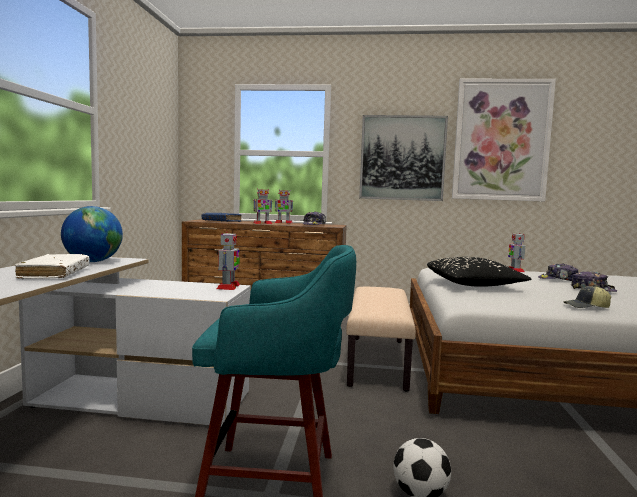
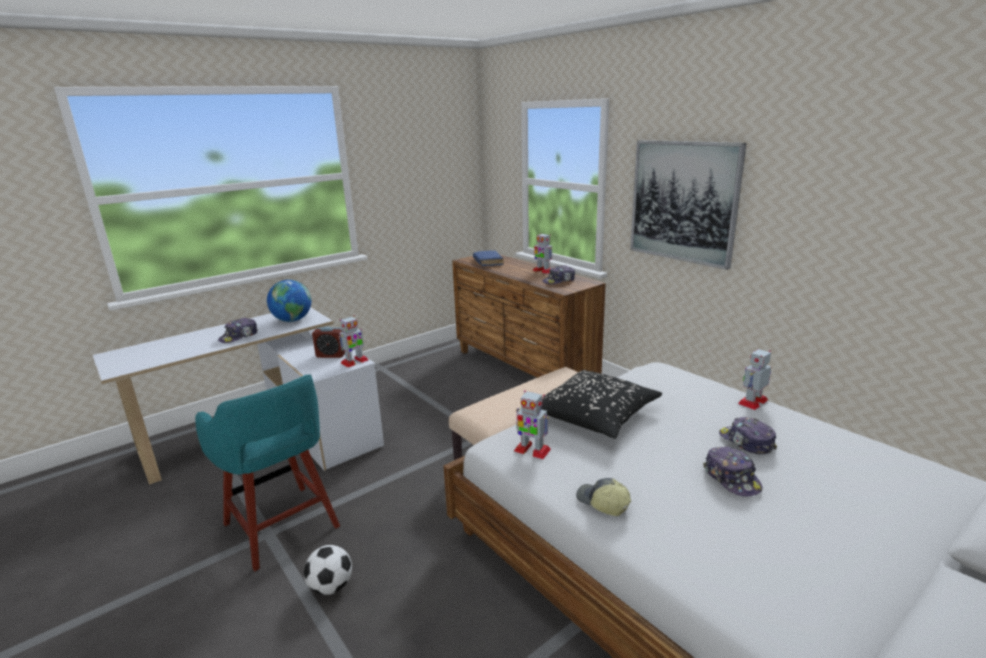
camera: 45 degrees right, 15 degrees up
(55, 274) = (239, 336): white book -> cap
(187, 287) = (331, 355): none -> alarm clock
(262, 223) = (512, 272): toy robot -> toy robot (531, 450)
(501, 140) = (828, 185): picture -> none

